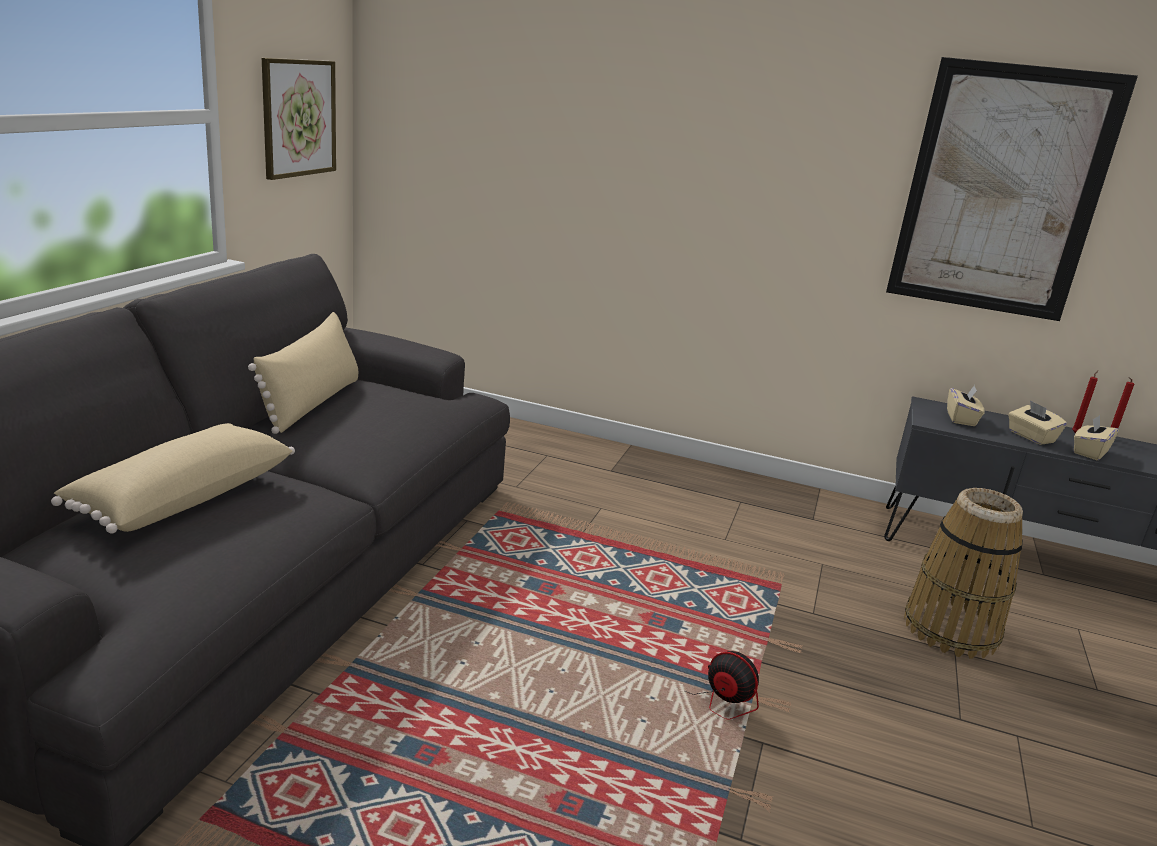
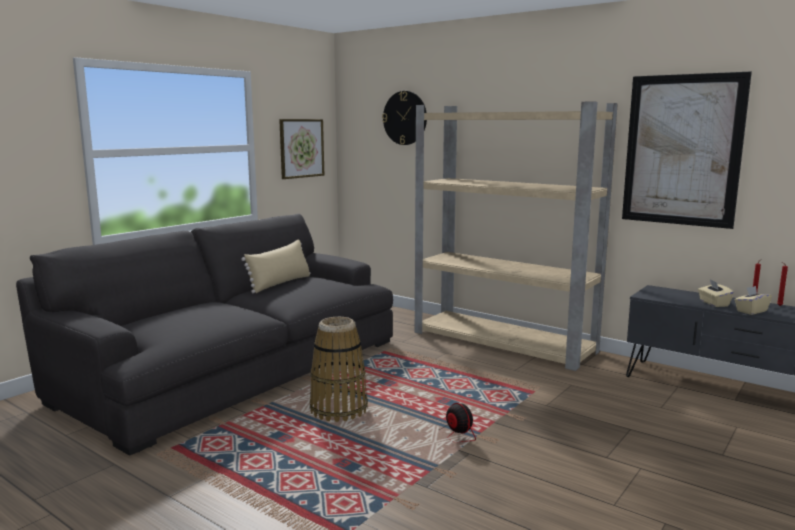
camera: 20 degrees right, 10 degrees down
(182, 497) = (195, 311): beige pillow -> none
(501, 77) = (405, 118): none -> wall clock
(674, 478) = (503, 342): none -> beige bookcase
(950, 629) = (636, 419): basket -> basket (339, 409)
(961, 419) = (670, 295): beige tissue box -> none

